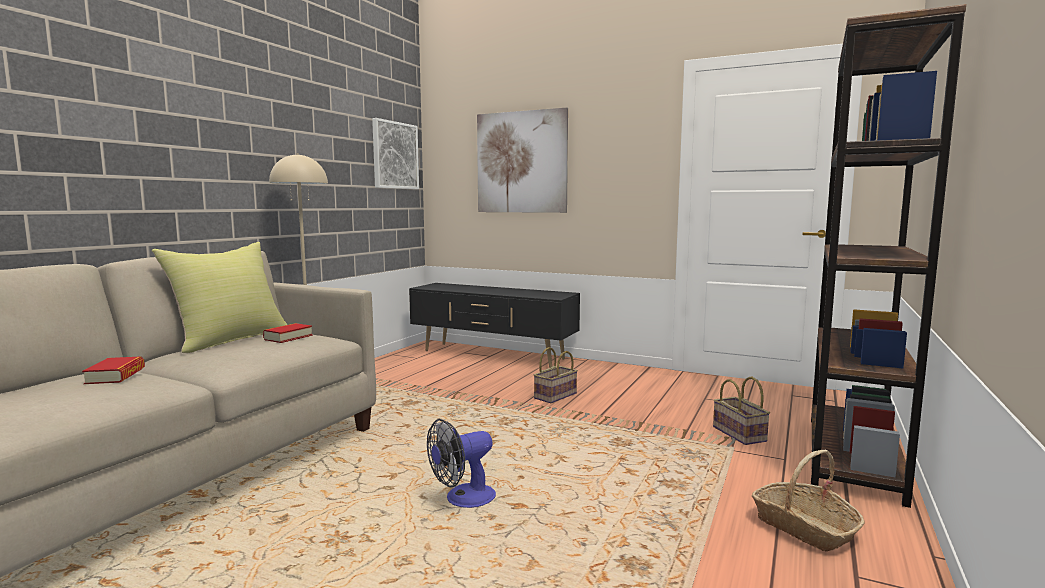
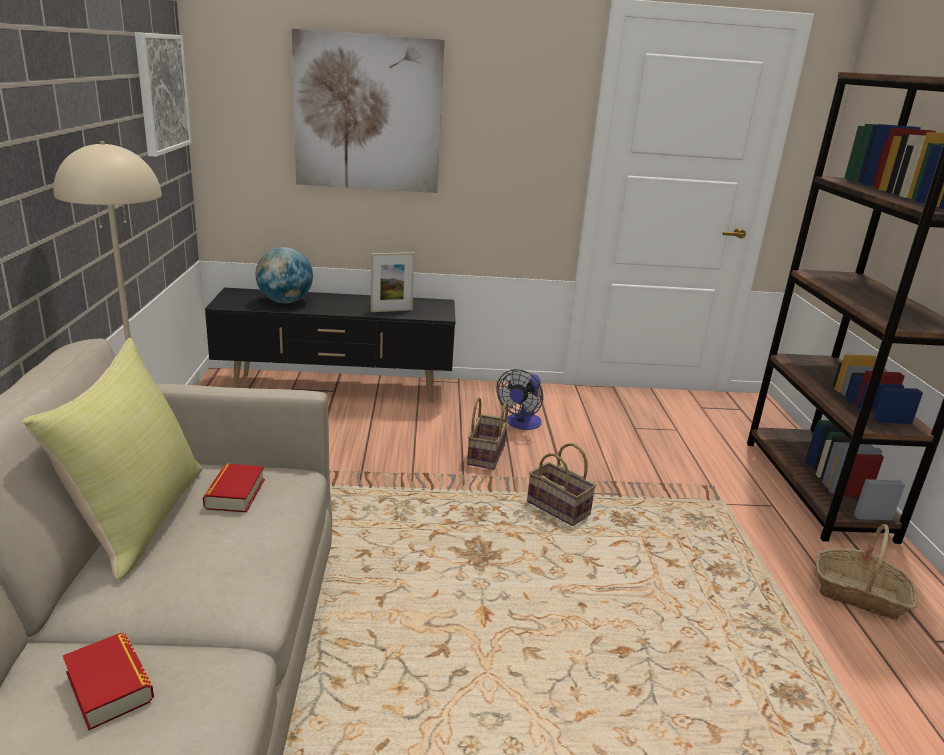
camera: 30 degrees left, 15 degrees up
(461, 288) = (285, 301): none -> globe
(462, 499) = (557, 660): fan -> fan (521, 424)
(523, 294) = (391, 310): none -> picture frame
(741, 434) = (711, 478): basket -> basket (560, 508)

